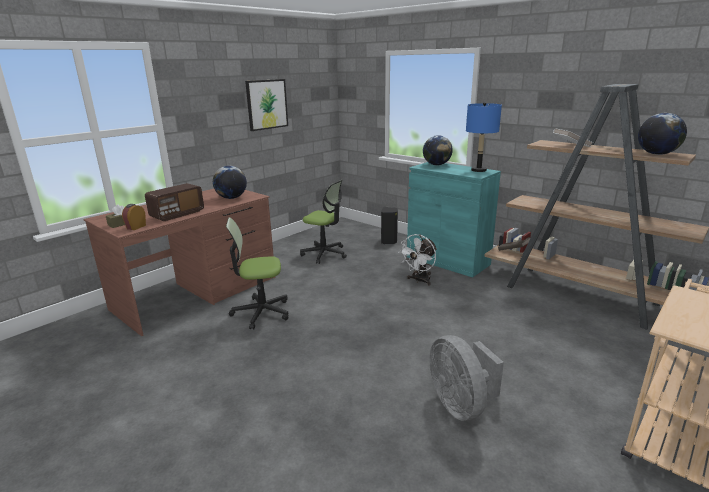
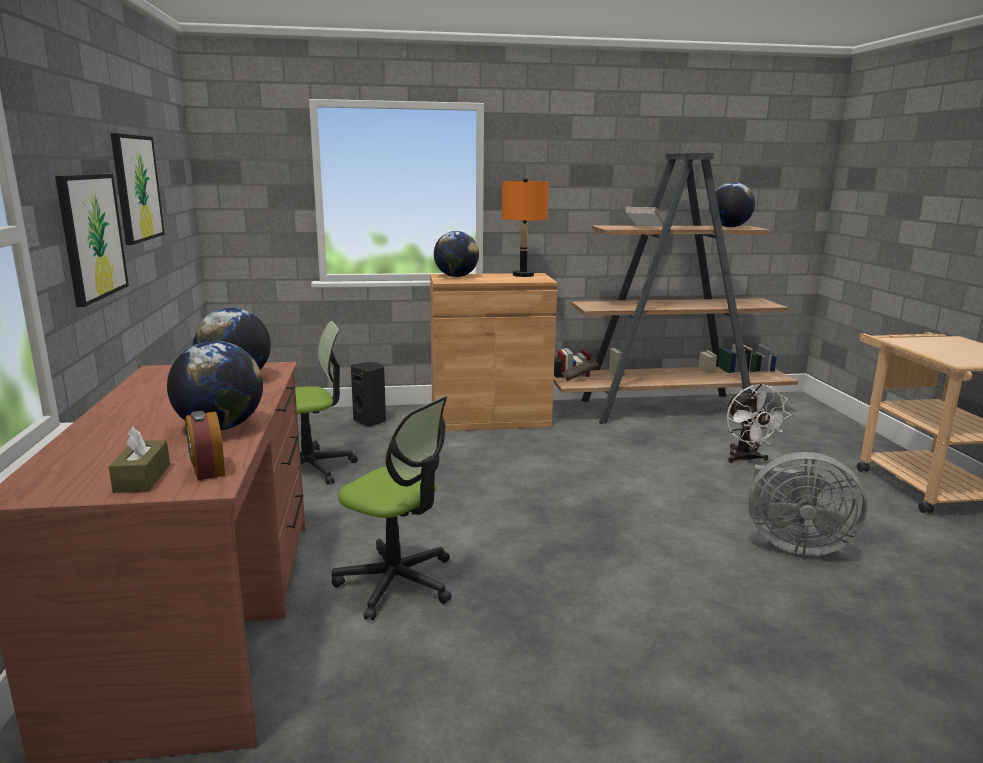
camera: 50 degrees left, 5 degrees down
(177, 214) = (220, 427): radio -> globe
(218, 127) = (91, 236): none -> picture
(261, 312) = (397, 583): office chair -> office chair turned 90 degrees counterclockwise
(419, 280) = (509, 451): white fan -> white fan (746, 459)
(447, 260) = (490, 419): turquoise cabinet -> brown cabinet
(478, 170) = (523, 275): blue table lamp -> orange table lamp

